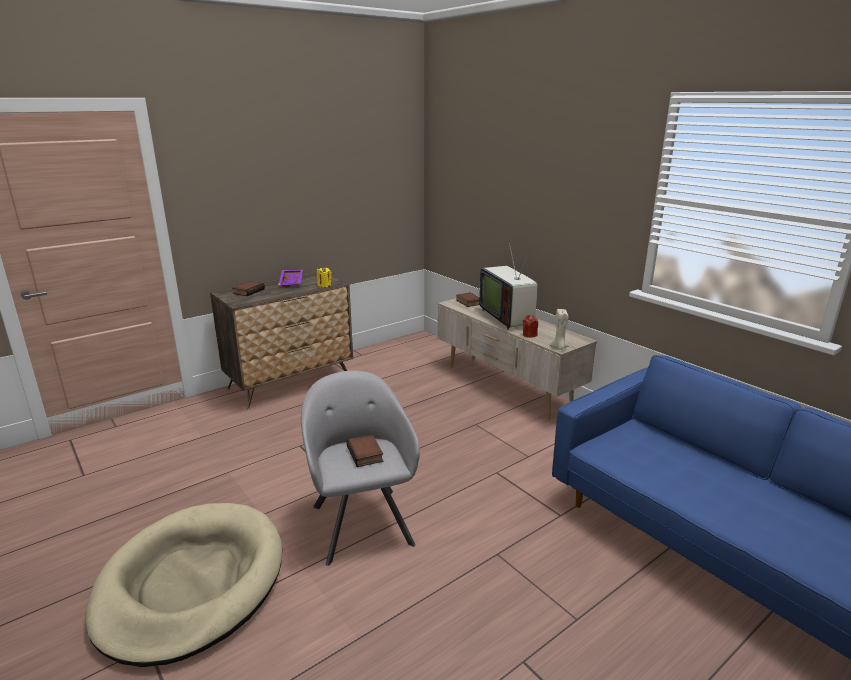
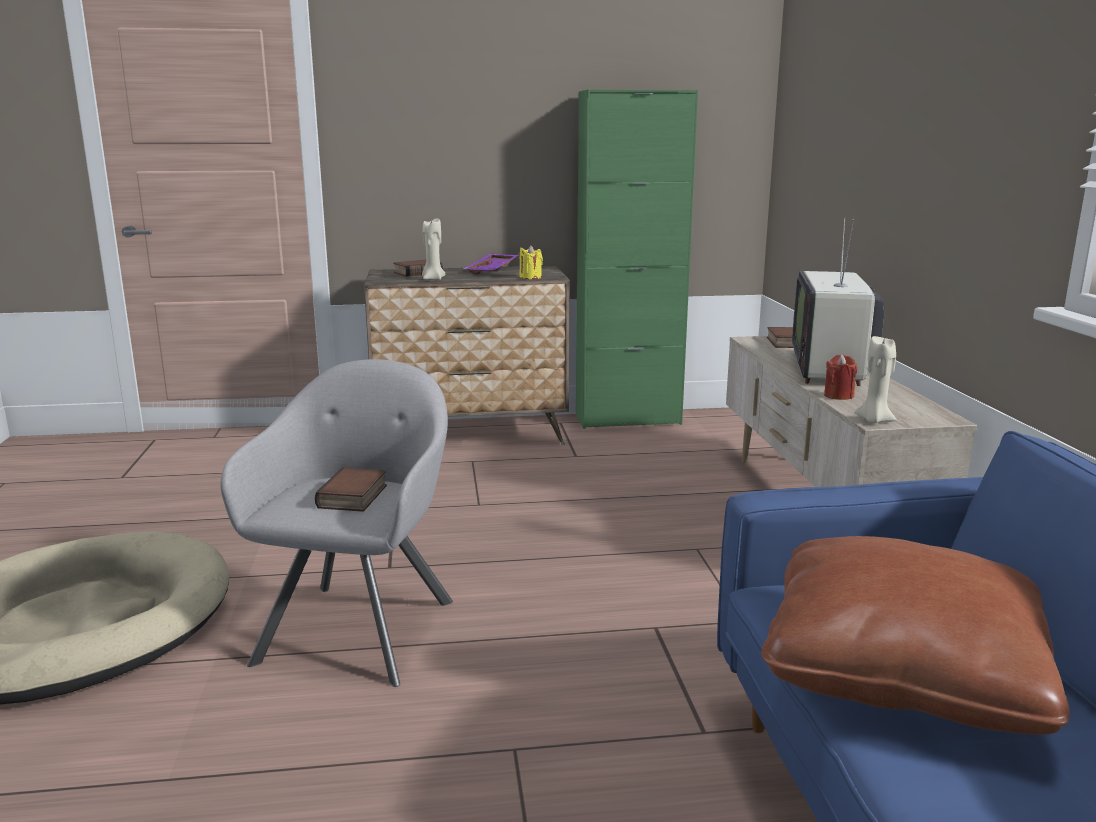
camera: 30 degrees right, 5 degrees down
(268, 296) = (433, 279): none -> beige candle
(369, 352) = (628, 419): none -> green cabinet
(661, 467) = (902, 670): none -> brown pillow

